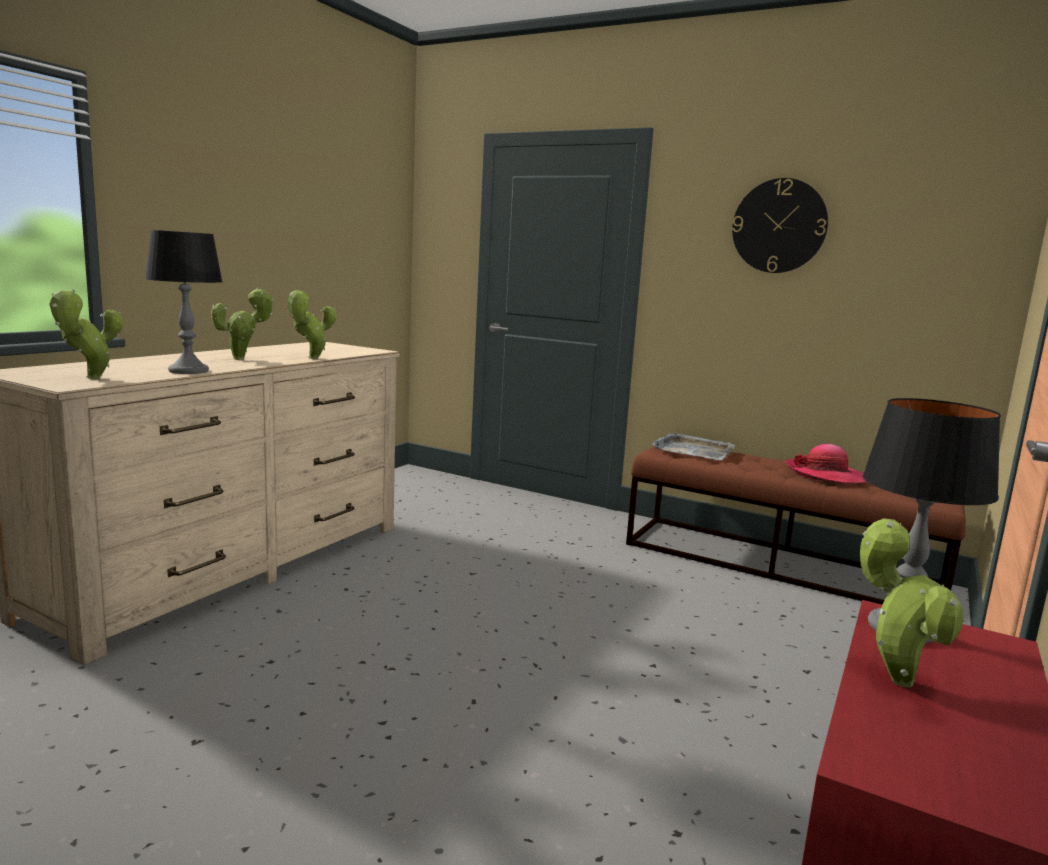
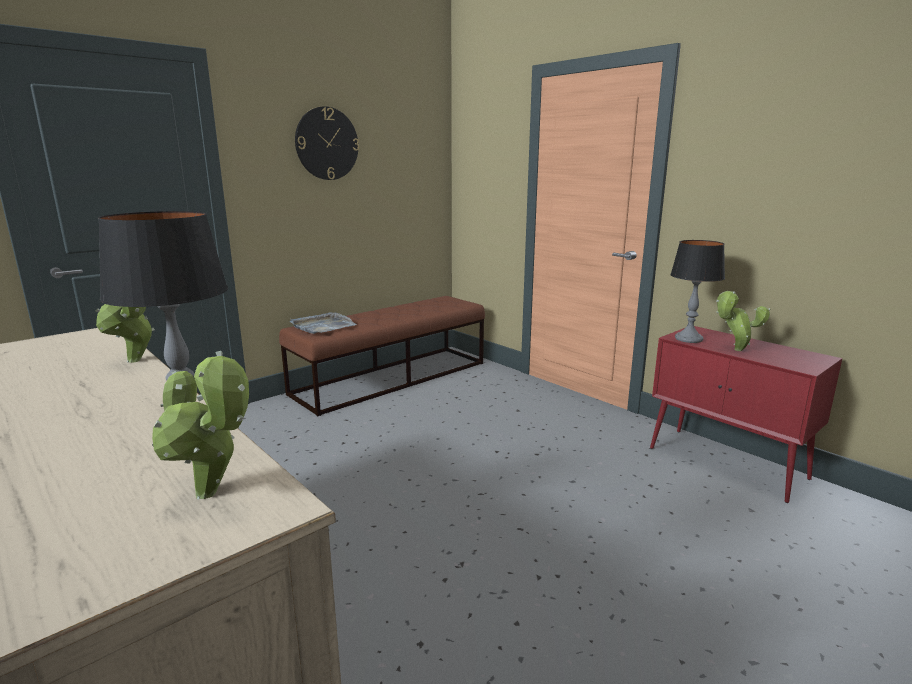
camera: 70 degrees left, 5 degrees up
(243, 359) = (98, 397): potted plant -> none
(825, 475) = (404, 310): hat -> none

